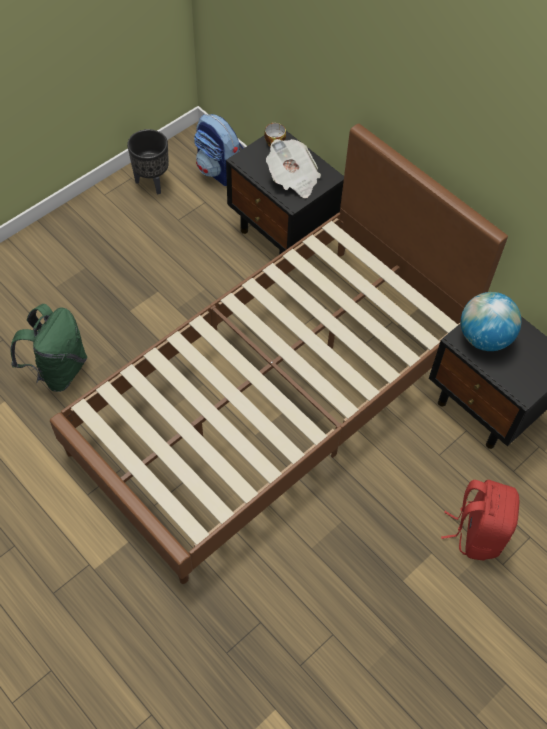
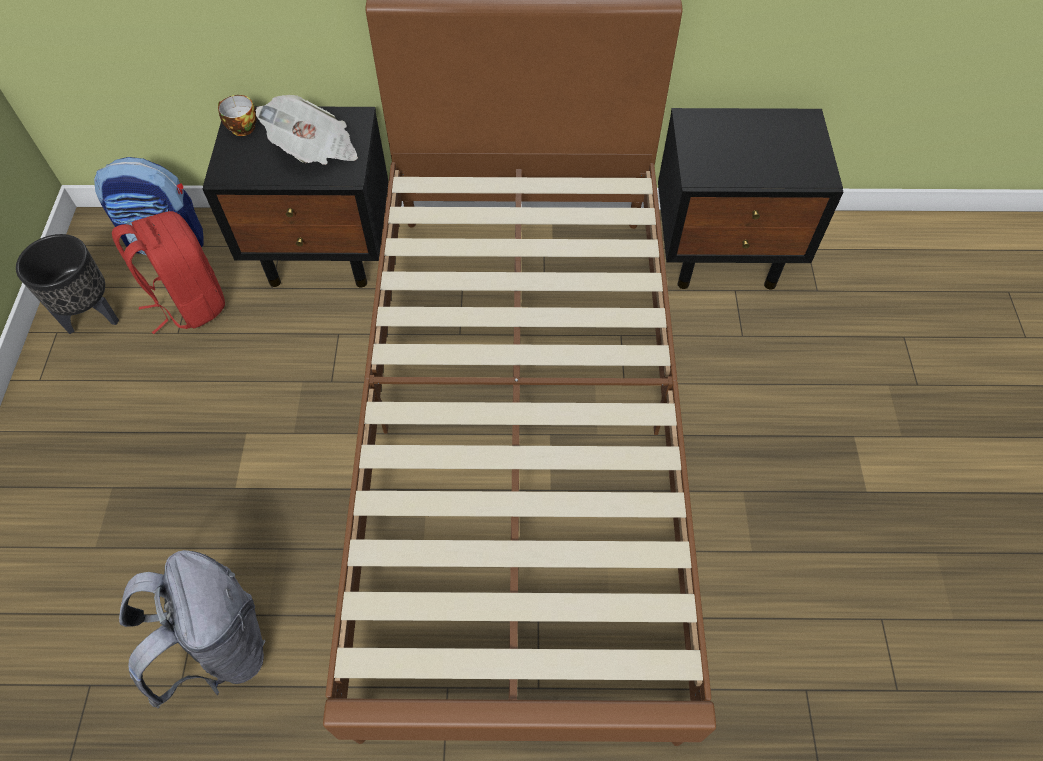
camera: 45 degrees left, 0 degrees up
(58, 370) = (220, 647): green backpack -> grey backpack
(476, 532) = (861, 377): red backpack -> red backpack (189, 302)
(484, 338) = (717, 155): globe -> none

